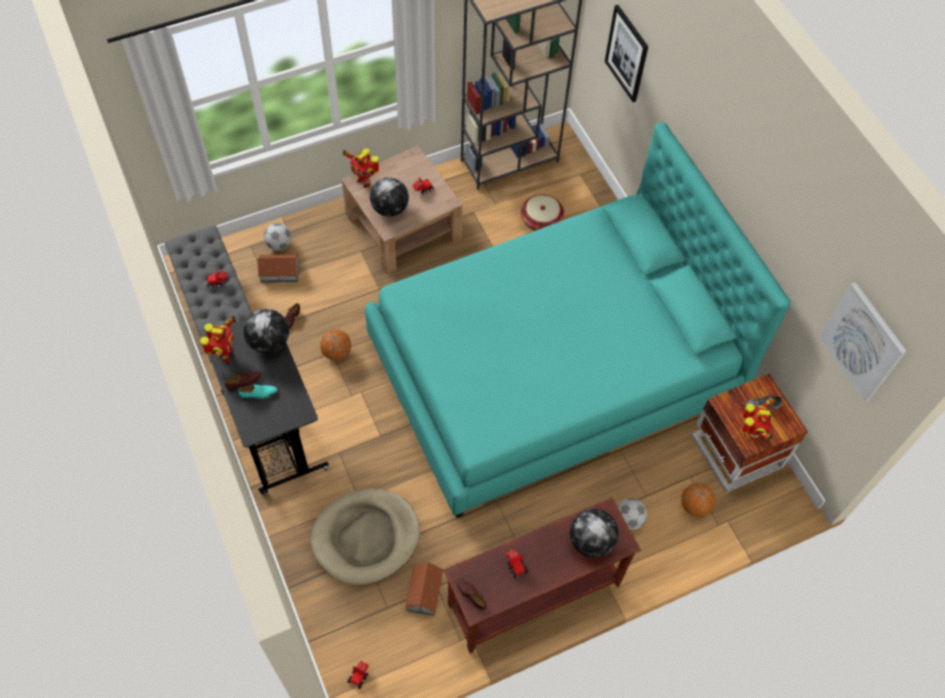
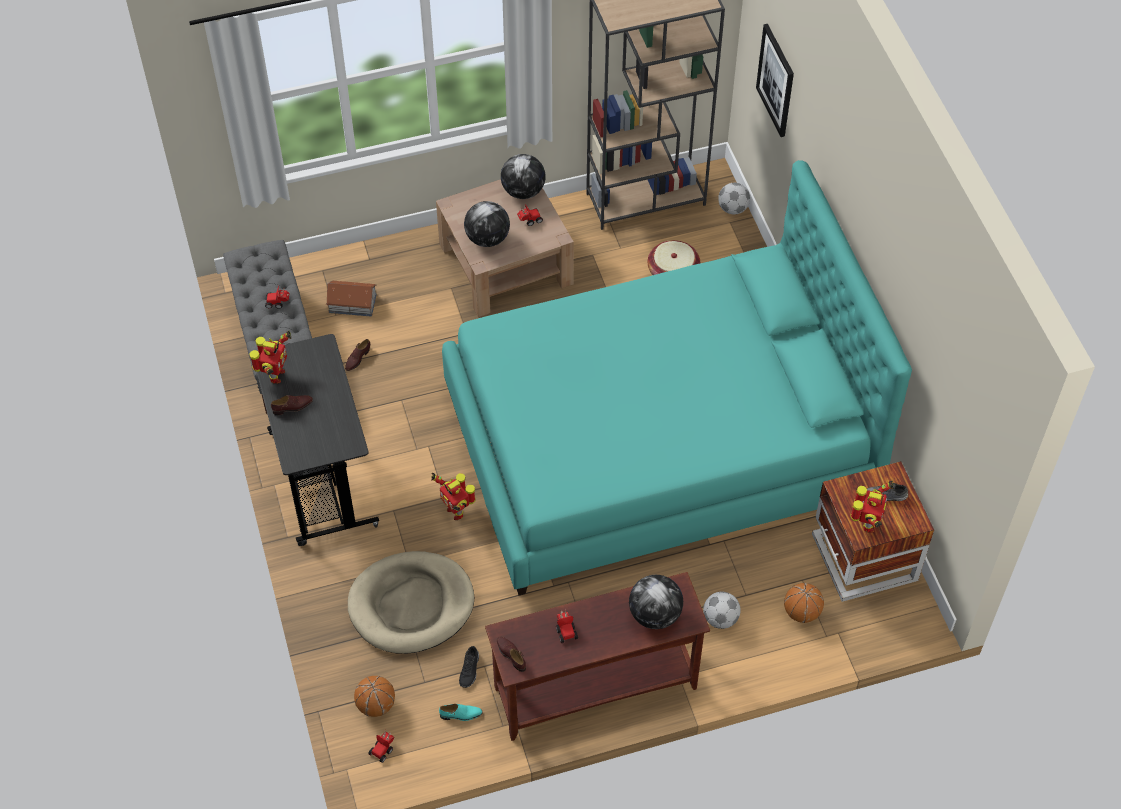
camera: 10 degrees right, 5 degrees down
(259, 394) = (307, 421): turquoise shoe -> turquoise shoe (461, 715)
(269, 342) = (325, 367): globe -> globe (523, 191)
(279, 244) = (356, 271): football -> football (733, 208)
(336, 352) = (406, 399): basketball -> basketball (376, 705)
(364, 181) = (462, 205): toy robot -> toy robot (456, 511)
(424, 591) = (470, 670): toy house -> black shoe
(862, 342) = (970, 413): picture -> none

